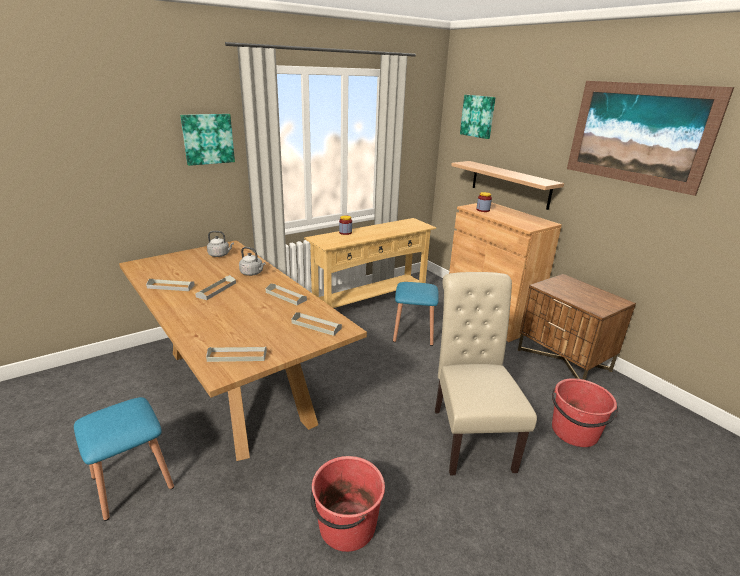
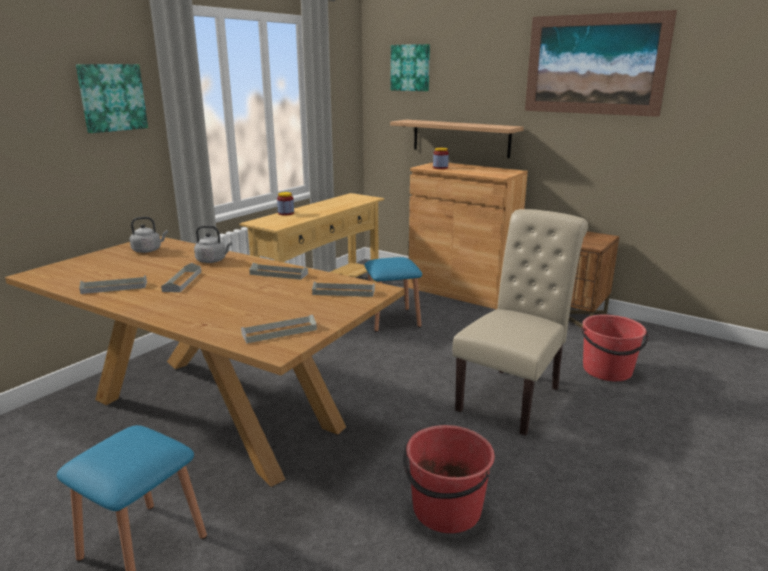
camera: 20 degrees left, 5 degrees down
(469, 434) = (513, 396): beige chair -> beige chair turned 60 degrees clockwise

